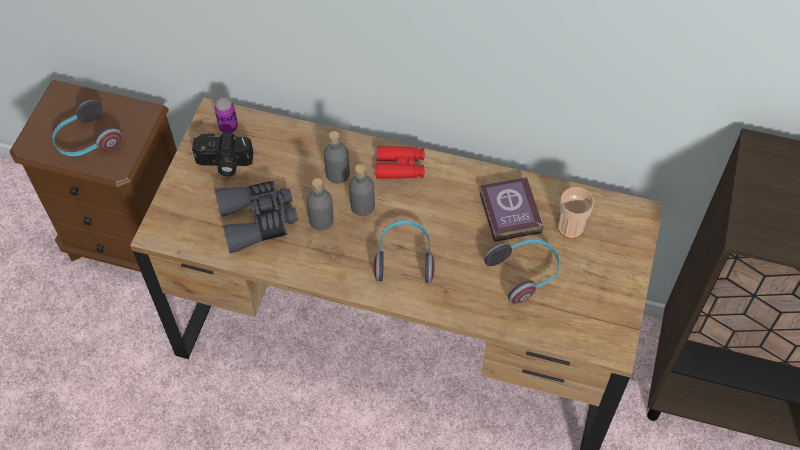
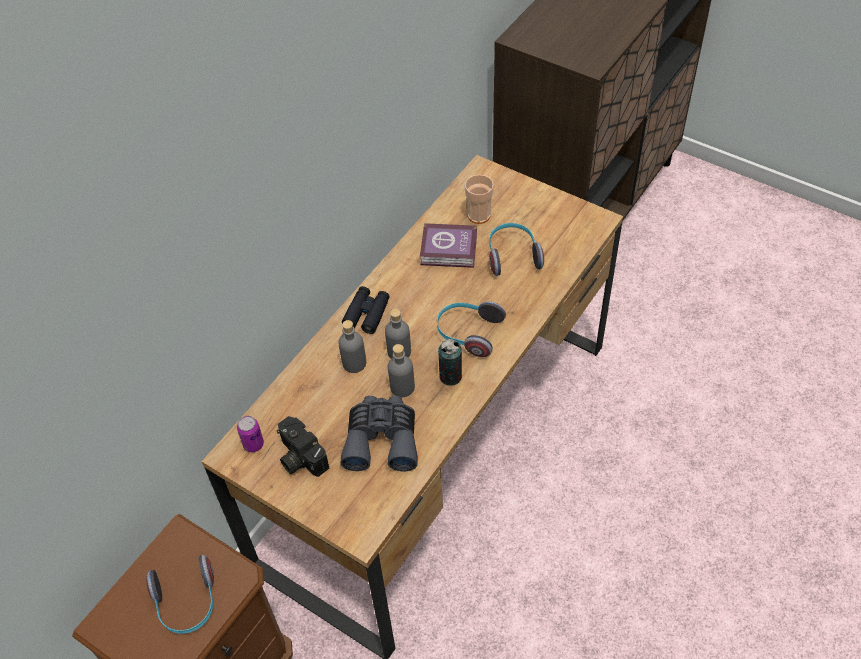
camera: 70 degrees left, 5 degrees down
(223, 164) = (299, 457): camera -> camera turned 120 degrees clockwise
(346, 257) = (450, 376): none -> can
(400, 166) = (367, 313): red binoculars -> black binoculars

